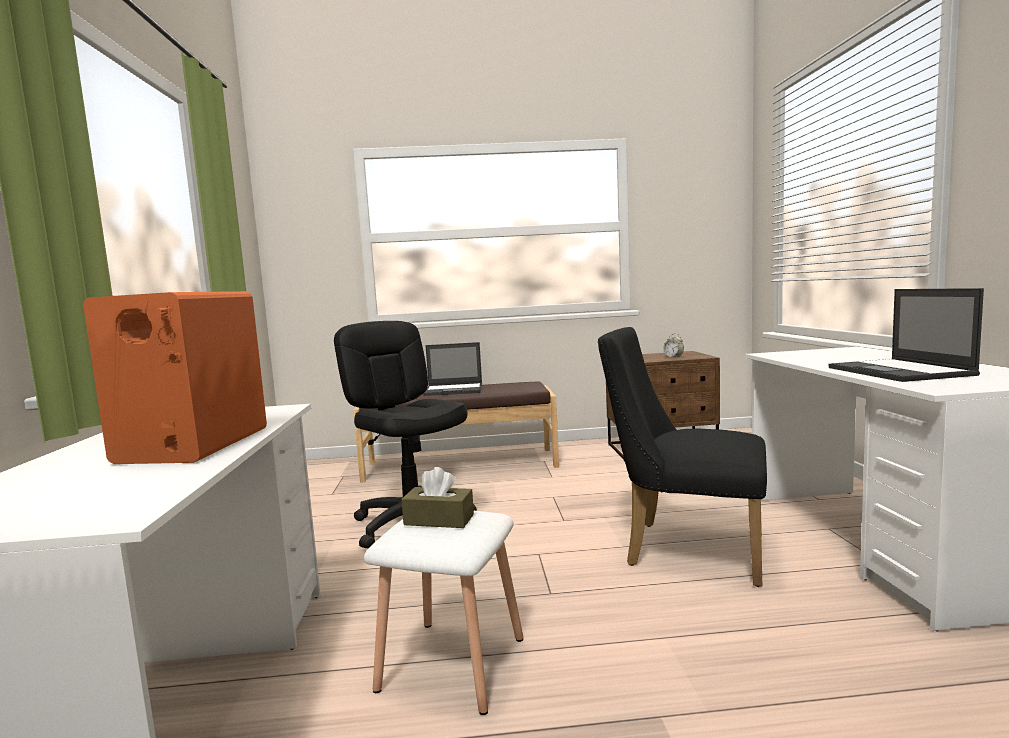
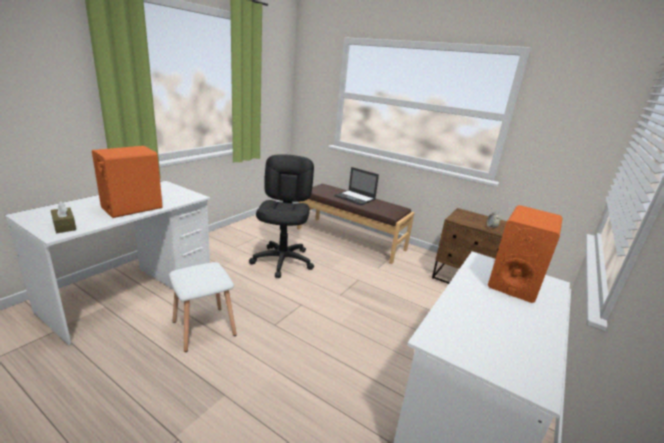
camera: 35 degrees right, 15 degrees up
(439, 520) = (202, 272): brown tissue box -> brown tissue box (64, 226)
(684, 549) = (361, 343): black chair -> none
(837, 355) = (514, 282): none -> orange speaker
(900, 371) = (478, 317): laptop -> none

